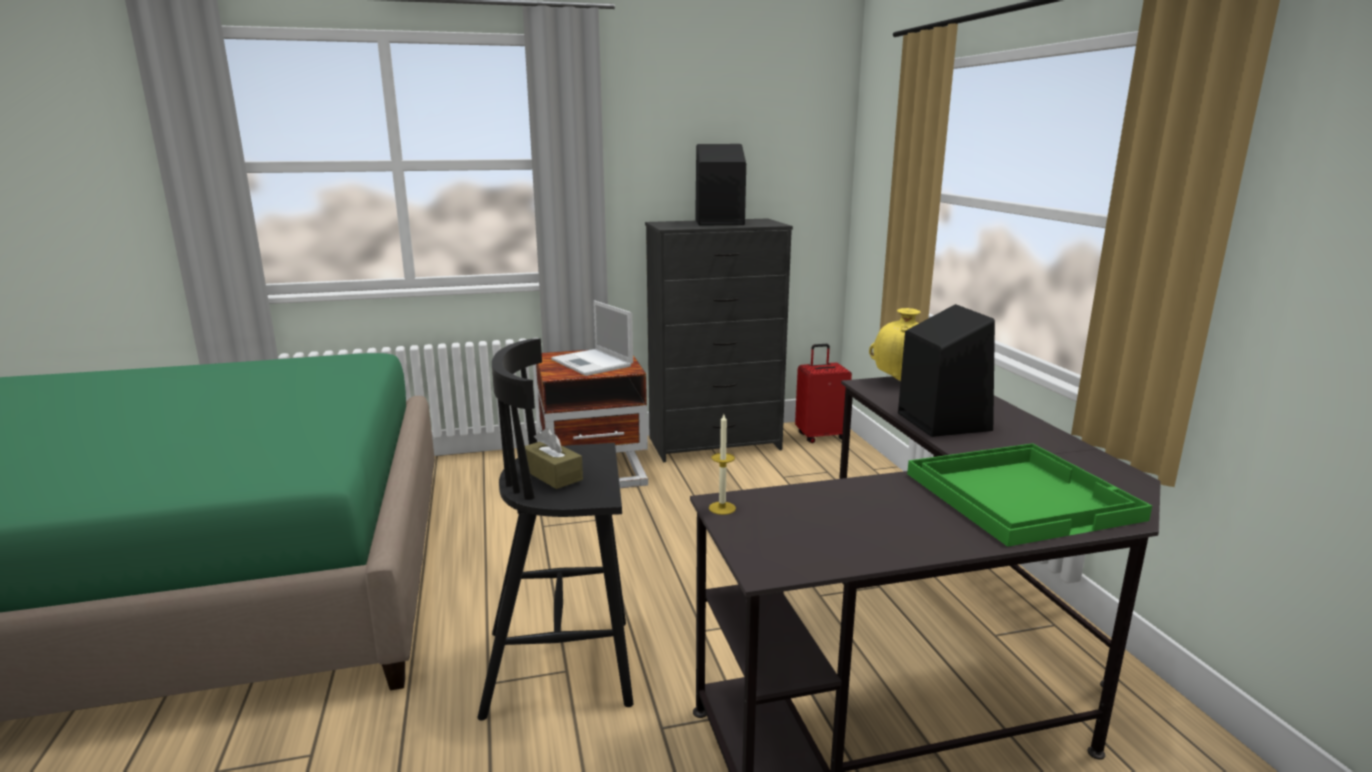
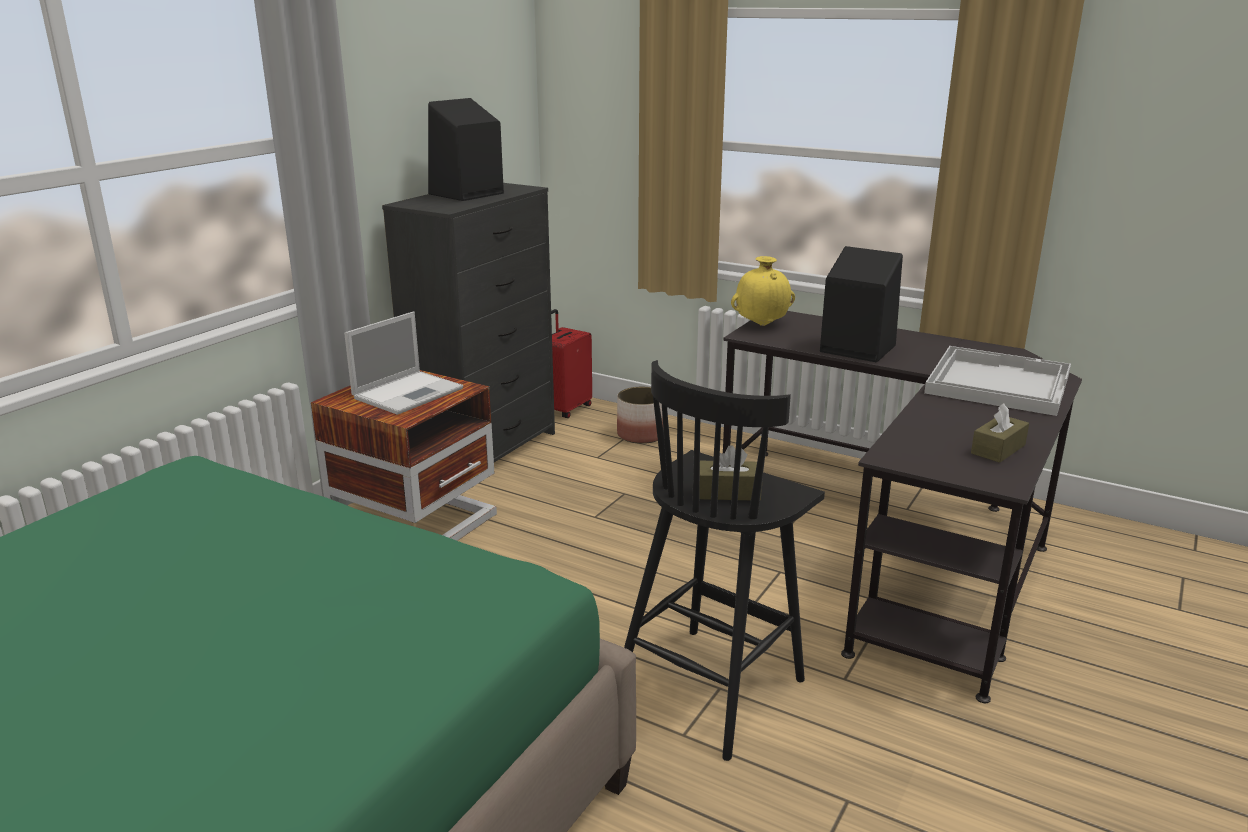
camera: 45 degrees left, 5 degrees up
(593, 363) = (409, 392): laptop -> laptop turned 60 degrees counterclockwise
(722, 508) = (896, 460): candle -> none
(844, 542) = (998, 449): none -> brown tissue box
(848, 474) = (642, 435): none -> planter
(1020, 495) = (997, 383): green tray -> white tray

